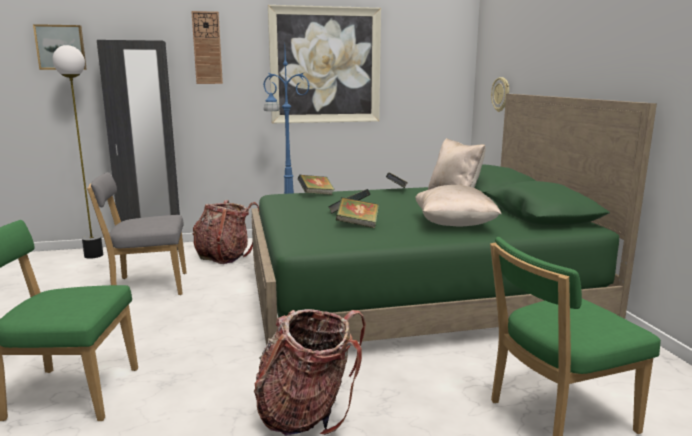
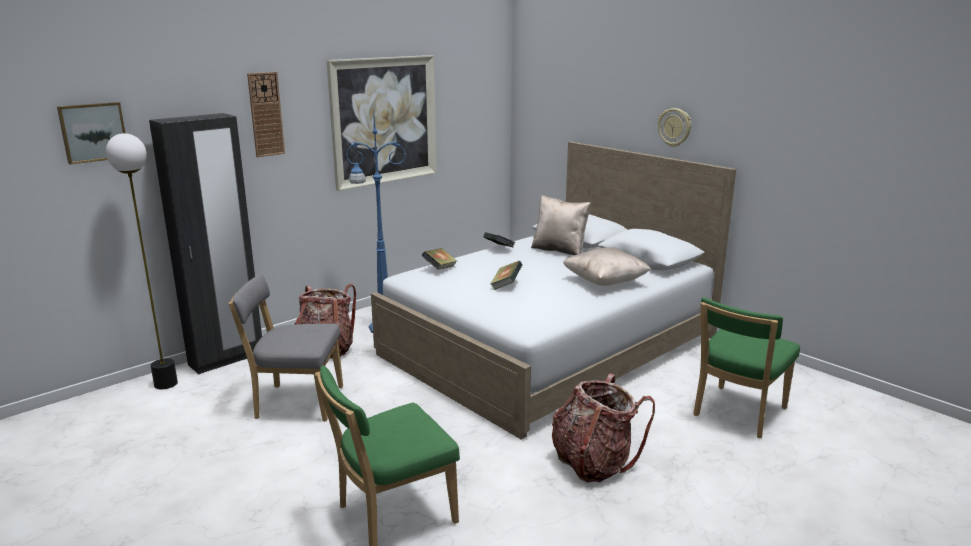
camera: 30 degrees left, 5 degrees up
(146, 286) = (295, 402): grey chair -> grey chair turned 45 degrees clockwise
(357, 225) = (536, 298): book -> none
(414, 293) = (550, 345): green bed -> white bed
(501, 94) = (553, 139): wall clock -> wall clock (674, 127)

